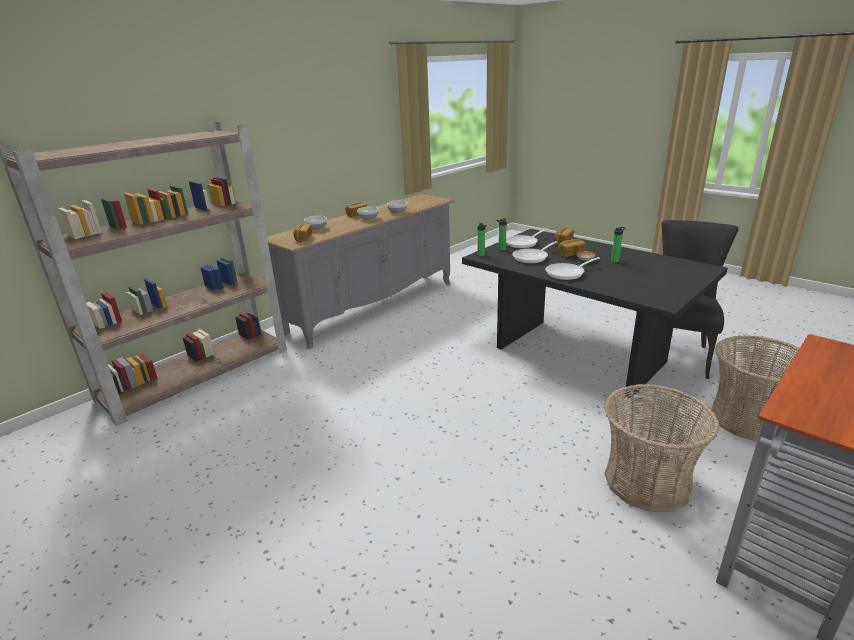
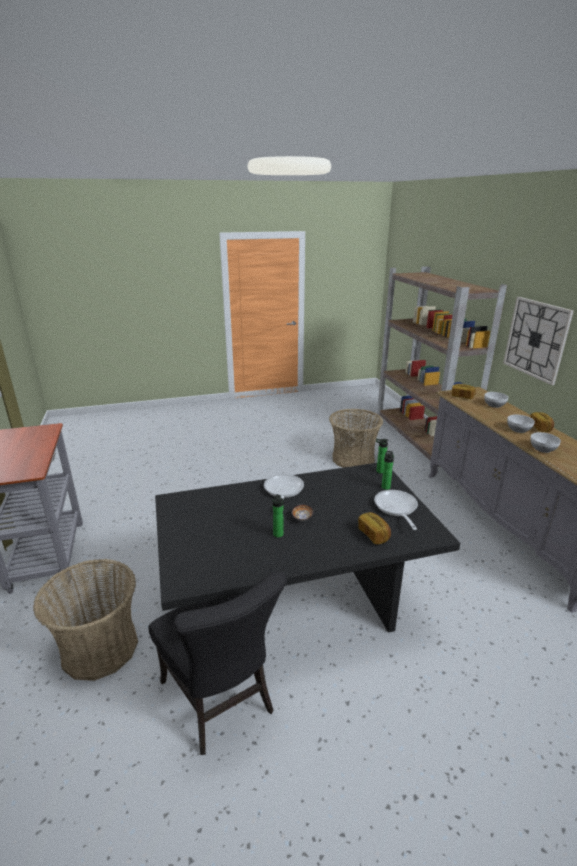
camera: 120 degrees right, 0 degrees up
(274, 163) = (536, 339): none -> wall clock
(532, 257) = (344, 493): frying pan -> none
(570, 254) = (329, 518): bread -> none
(646, 481) = (142, 543): basket -> basket (353, 459)

